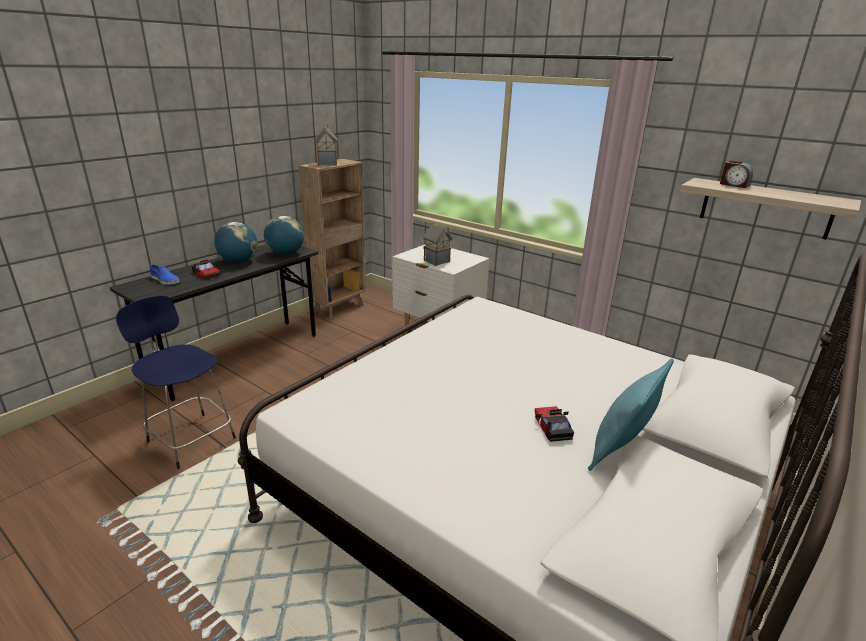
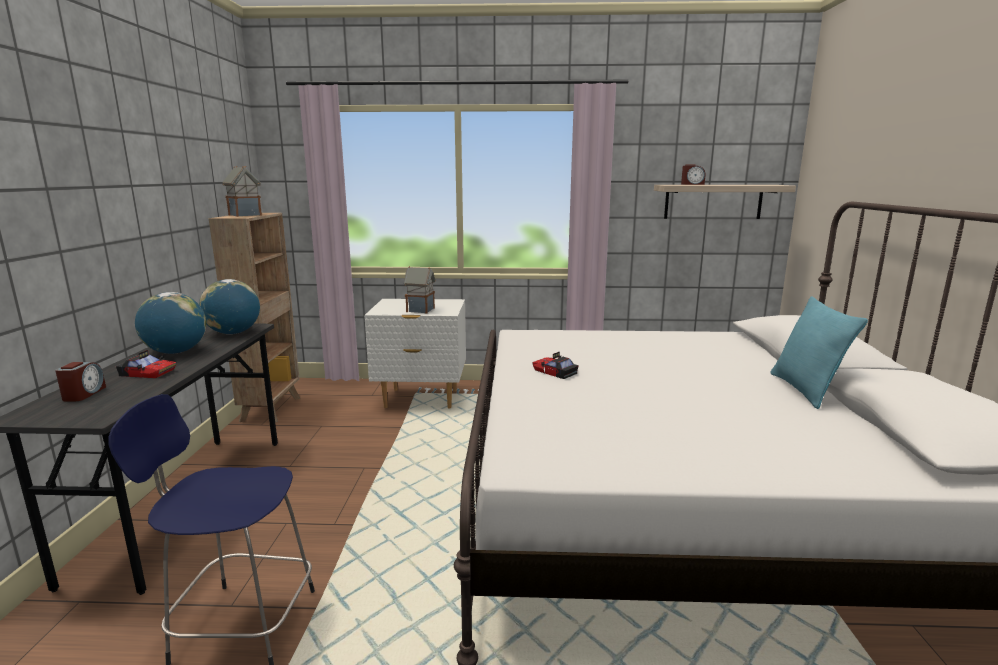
camera: 35 degrees left, 10 degrees down
(164, 280) = (84, 394): blue shoe -> alarm clock
(552, 427) = (741, 393): toy car -> toy car (555, 371)

